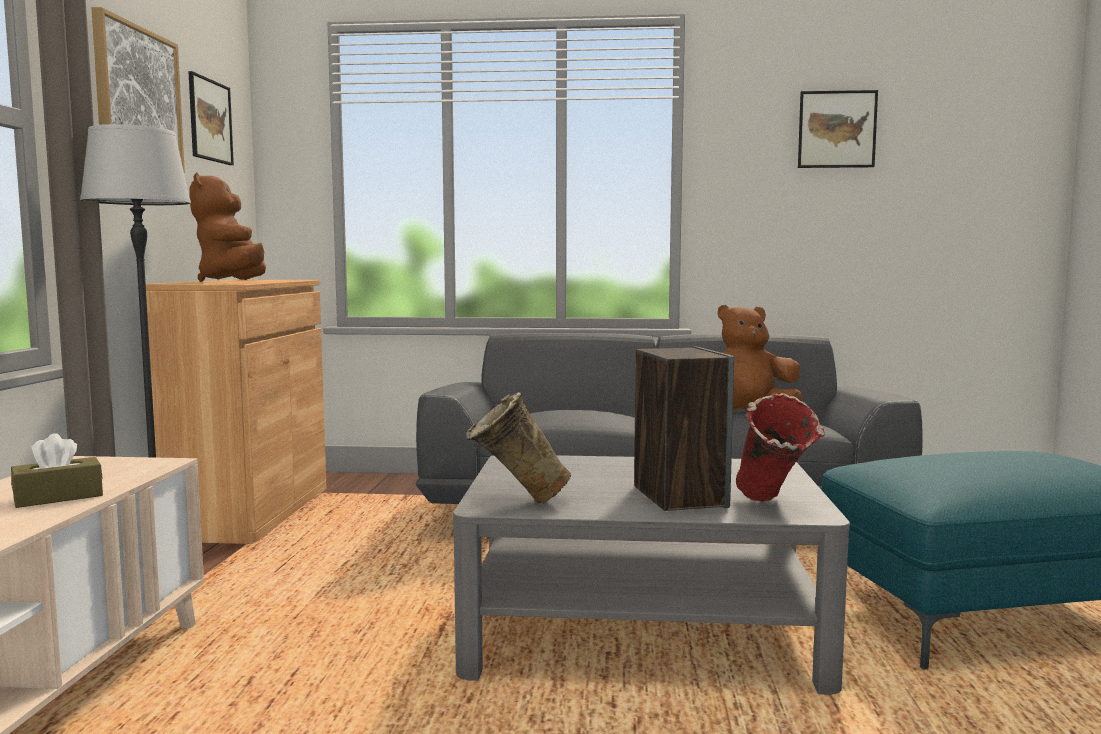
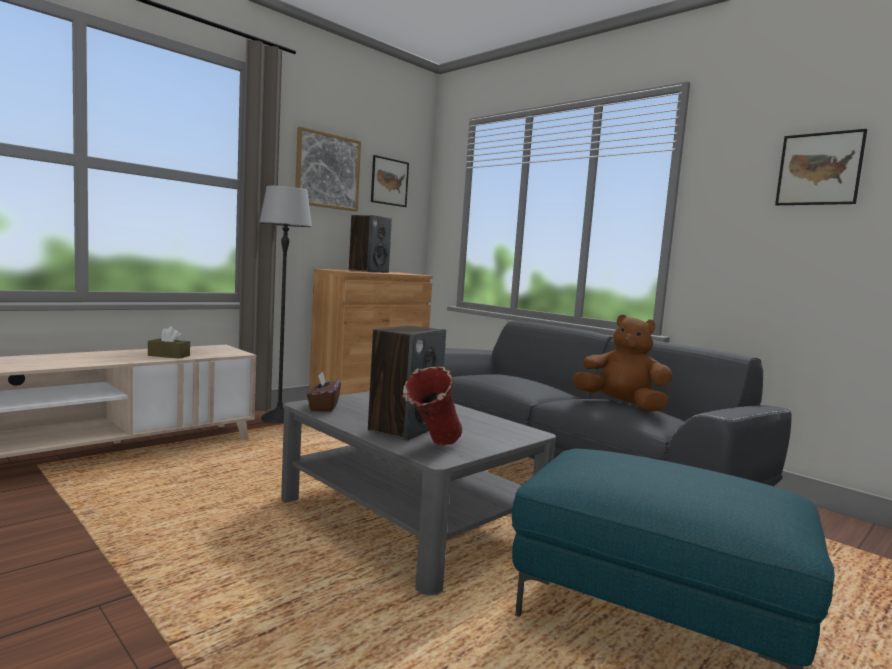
camera: 40 degrees right, 0 degrees up
(233, 281) = (368, 271): brown plush toy -> speaker
(516, 503) = (323, 407): beige vase -> brown tissue box

